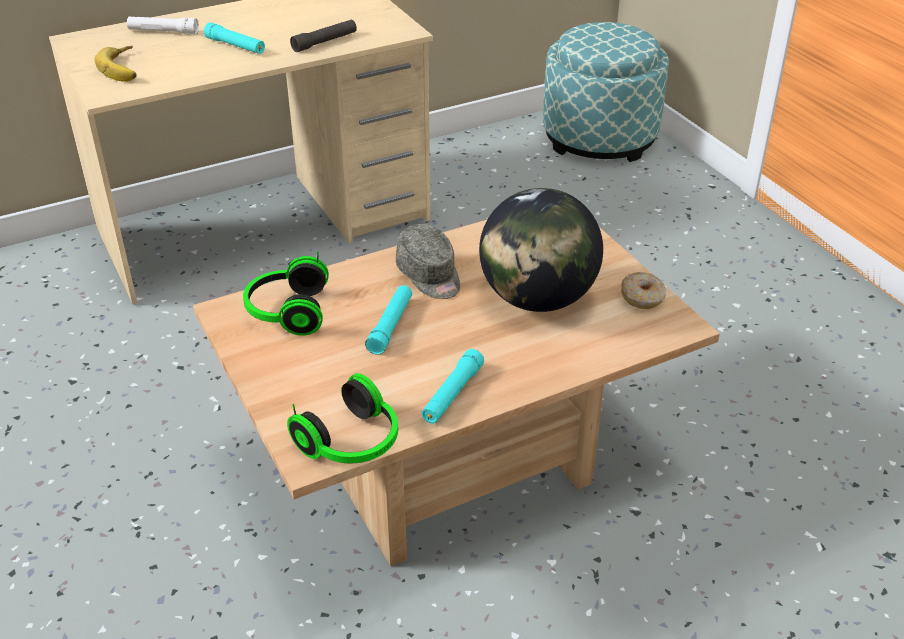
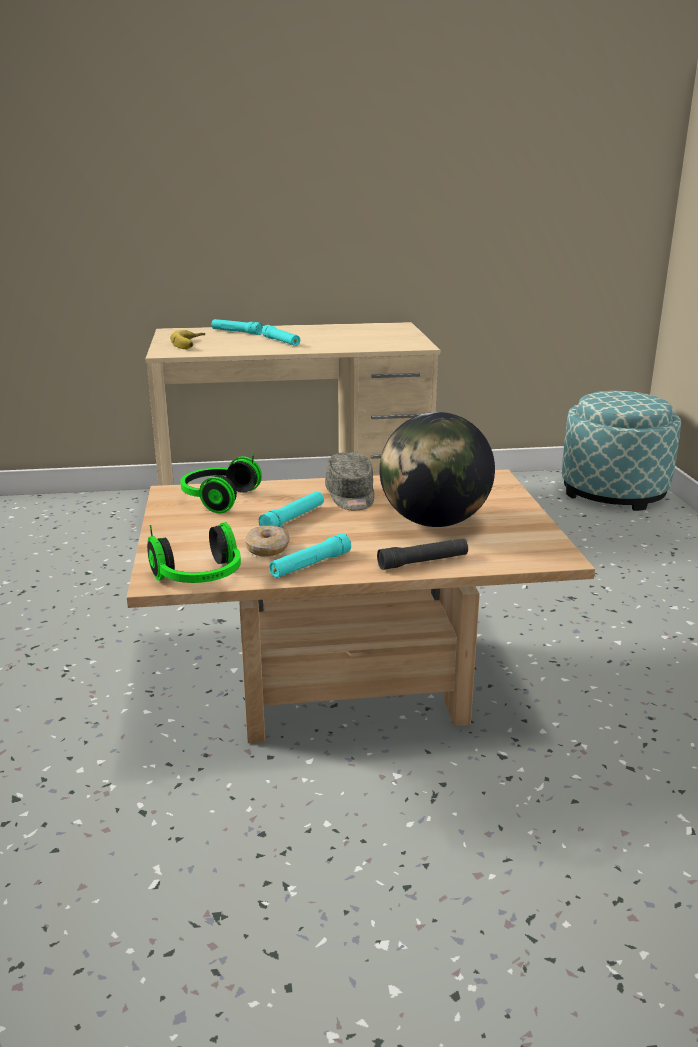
camera: 20 degrees right, 15 degrees down
(163, 32) = (236, 332): white flashlight -> turquoise flashlight
(325, 42) = (350, 345): black flashlight -> black flashlight (423, 562)
(642, 297) = (534, 535): donut -> donut (268, 548)

